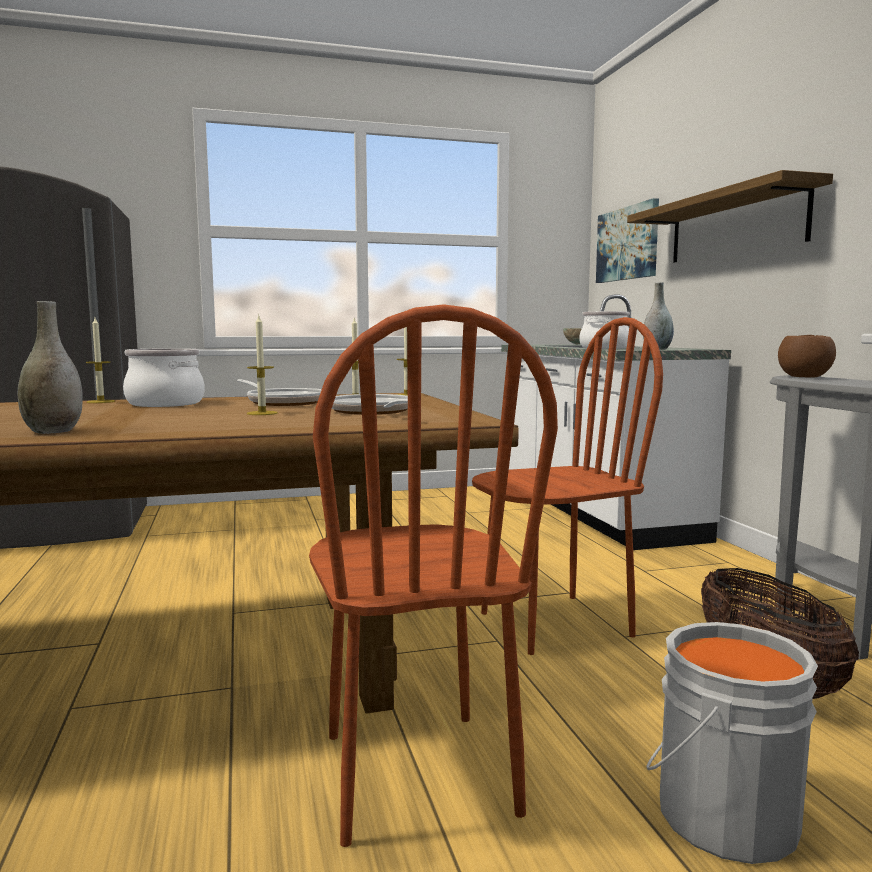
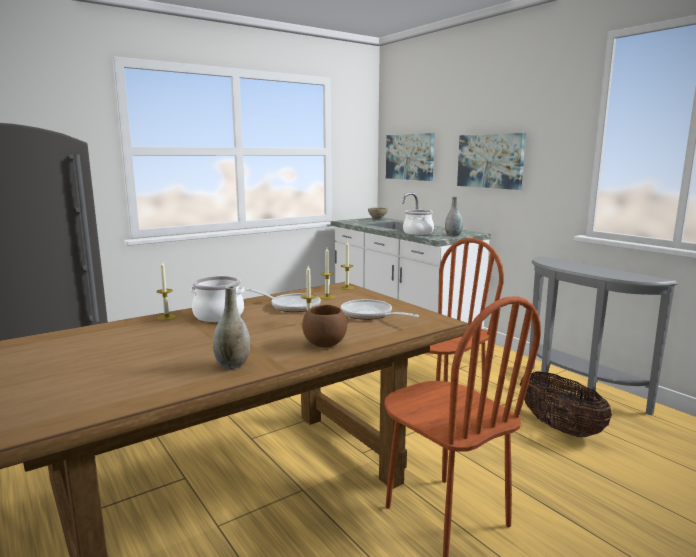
camera: 20 degrees left, 5 degrees up
(719, 813) = (585, 503): grey bucket -> none
(735, 226) = (490, 161): shelf -> picture
(804, 377) = (549, 260): brown bowl -> brown bowl (324, 344)

